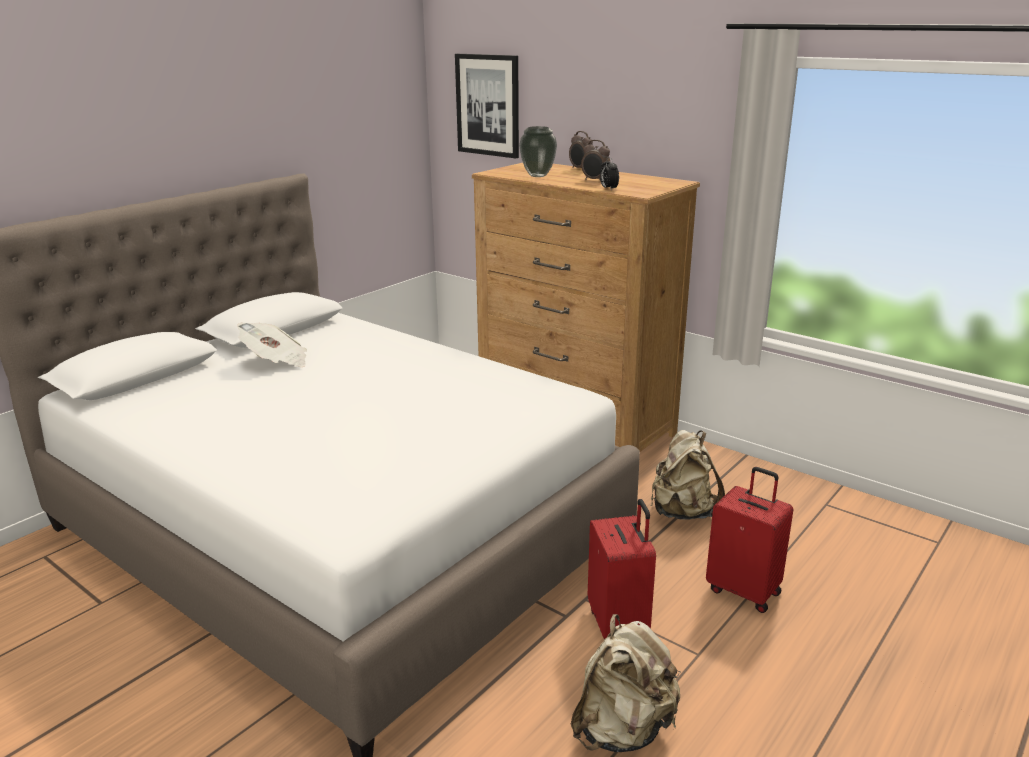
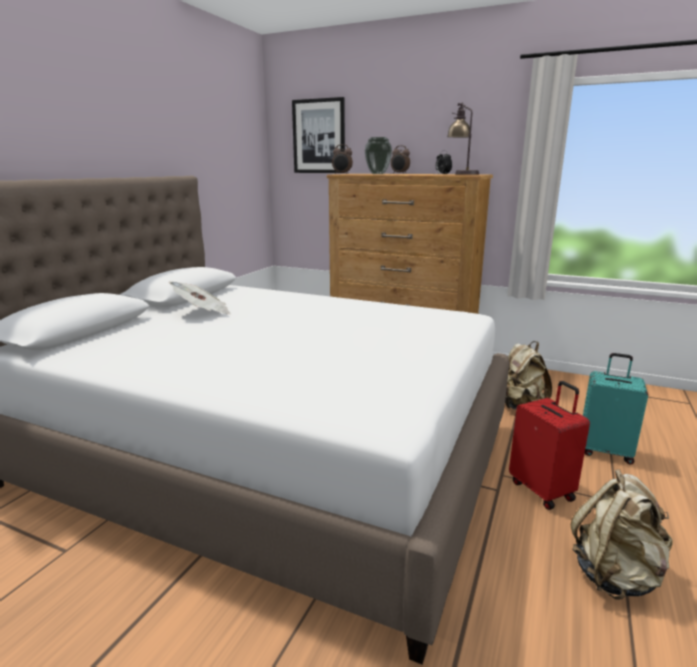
camera: 15 degrees left, 5 degrees down
(595, 180) = (422, 174): alarm clock -> alarm clock (342, 174)
(652, 180) = (461, 174): none -> table lamp
(744, 590) = (605, 451): red suitcase -> turquoise suitcase

